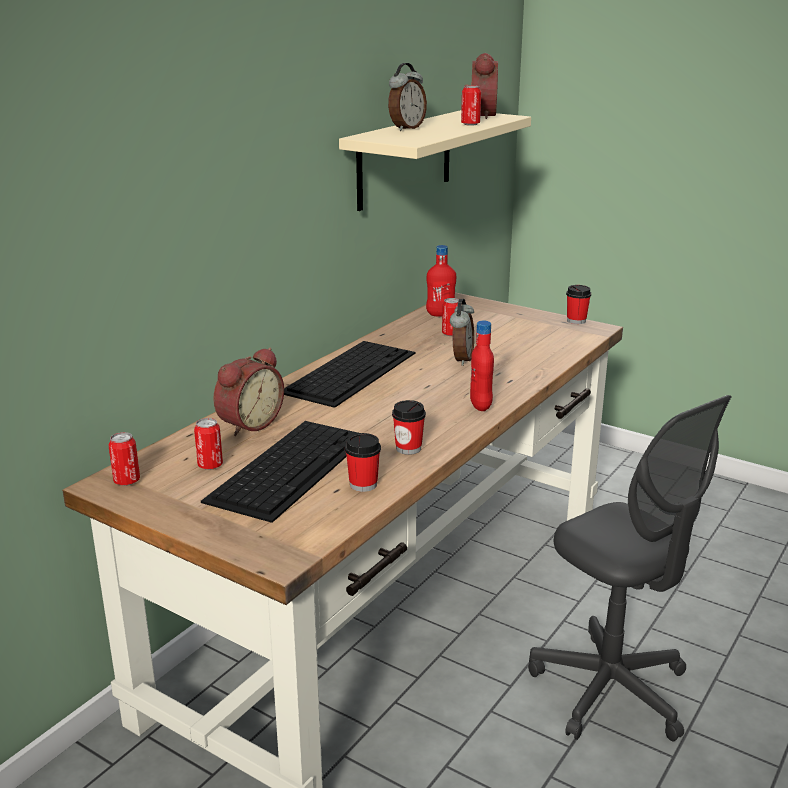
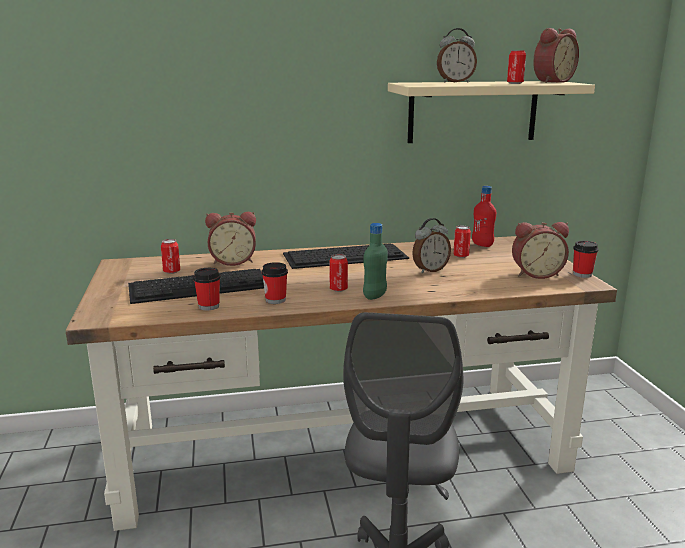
camera: 45 degrees right, 5 degrees down
(127, 481) = (127, 265): can -> can (338, 289)
(480, 406) = (375, 296): red bottle -> green bottle
(545, 332) = (536, 274): none -> alarm clock

